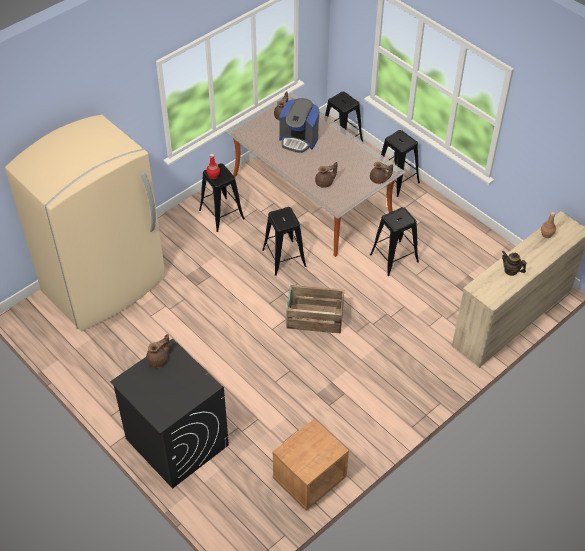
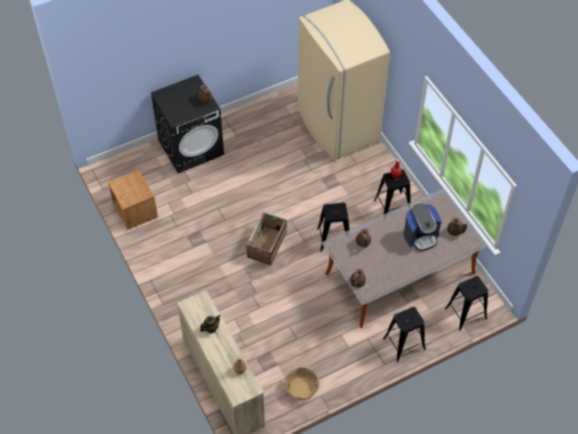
camera: 105 degrees right, 5 degrees up
(298, 139) = (421, 236): coffee machine -> coffee machine turned 150 degrees counterclockwise
(394, 258) = (311, 315): black stool -> none
(485, 249) = (302, 388): none -> basket

